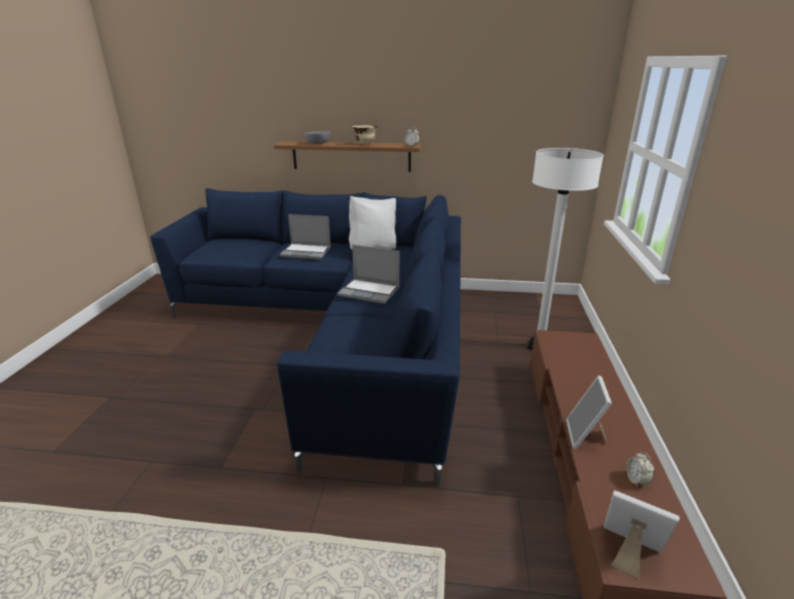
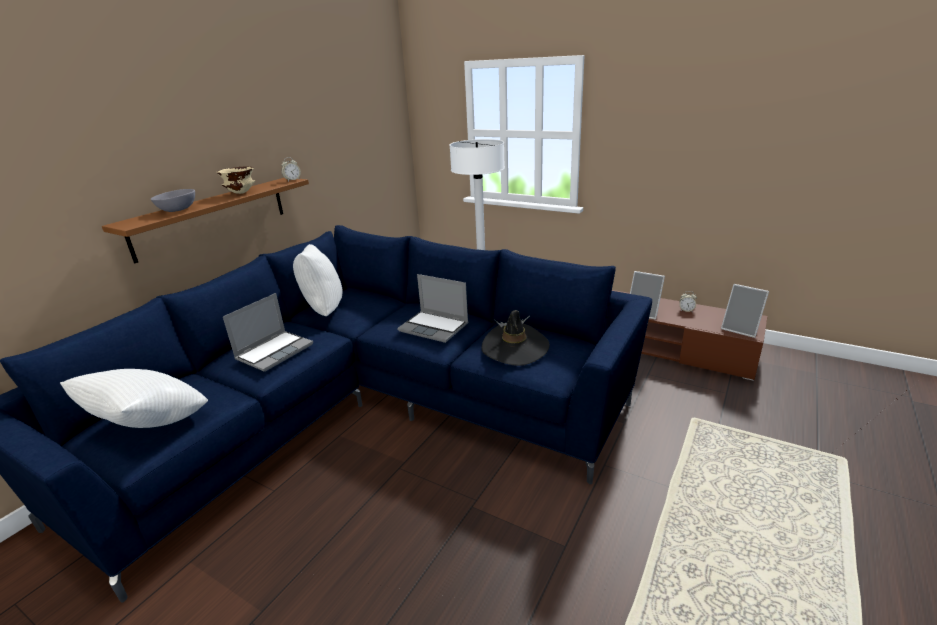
camera: 65 degrees left, 0 degrees up
(222, 248) = (149, 424): none -> white pillow
(353, 332) = (515, 347): none -> black hat
(370, 292) = (434, 327): laptop -> laptop turned 75 degrees clockwise
(628, 552) = (741, 329): picture frame -> picture frame turned 105 degrees counterclockwise

